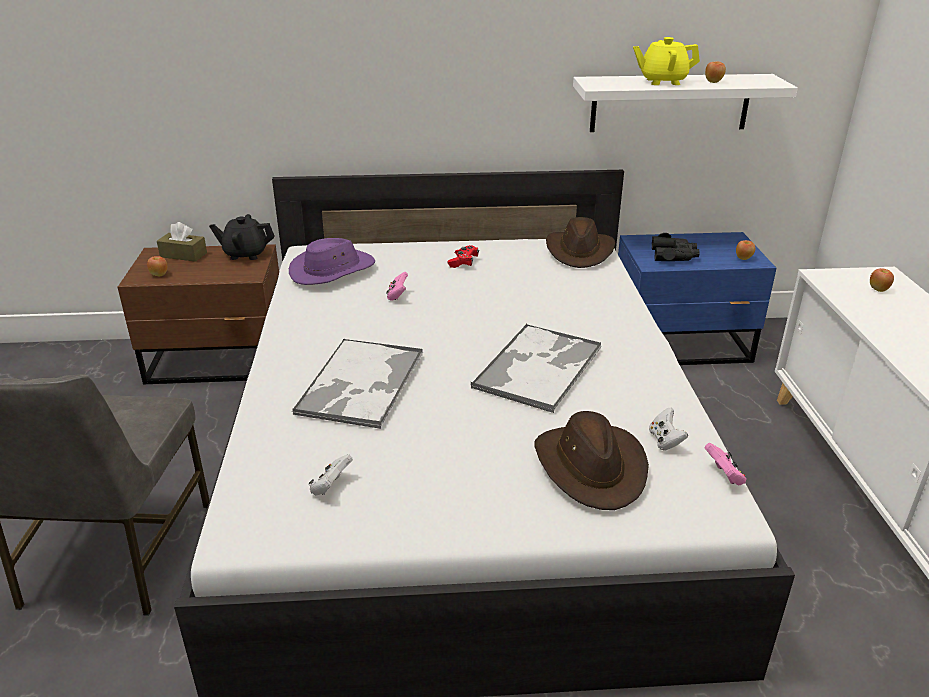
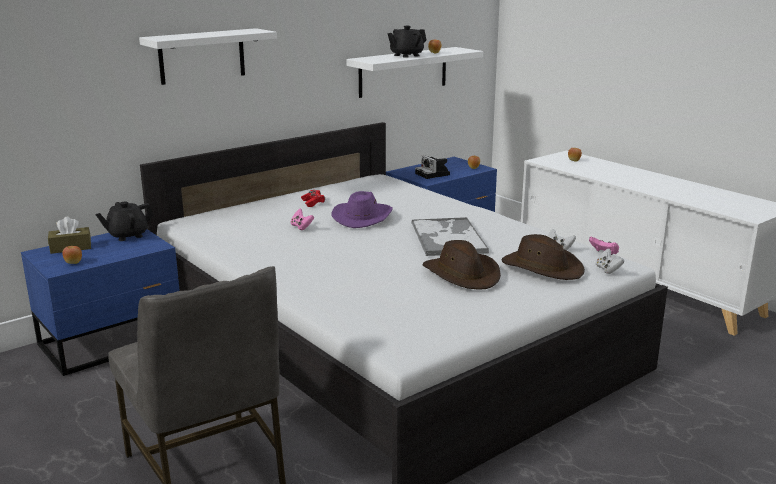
camera: 35 degrees left, 10 degrees down
(220, 361) = (113, 342): brown nightstand -> blue nightstand
(331, 487) = (422, 317): white game controller -> white game controller (607, 270)
(332, 270) = (228, 225): purple hat -> purple hat (362, 217)
(357, 56) = (202, 56): none -> white shelf
(360, 384) = (356, 272): tray -> none
(580, 251) = (378, 182): brown hat -> brown hat (462, 274)
(662, 81) = (406, 55): yellow teapot -> black teapot
(674, 255) = (433, 174): black binoculars -> camera

